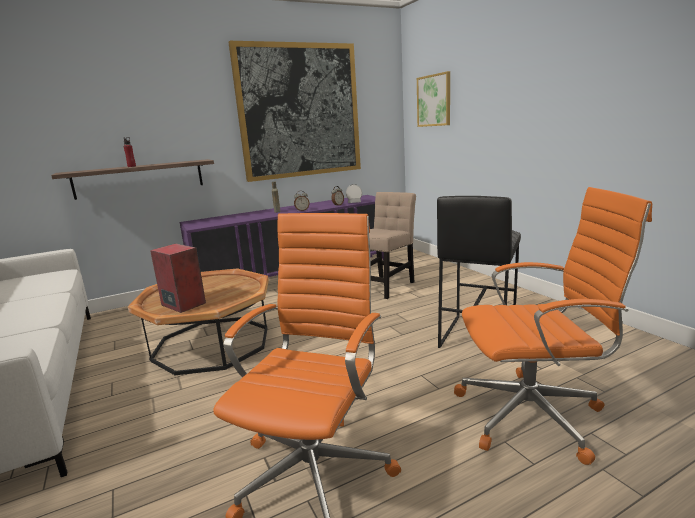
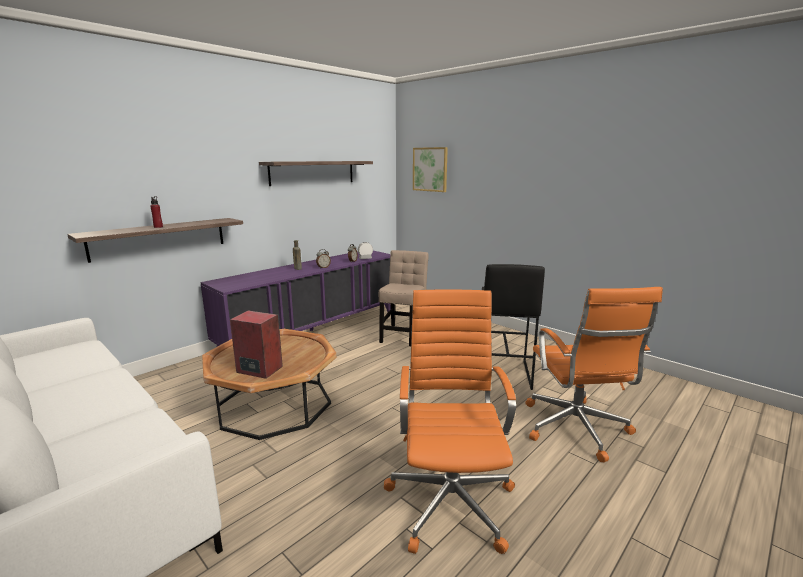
camera: 20 degrees left, 0 degrees up
(299, 111) = (313, 172): picture -> shelf
(533, 415) = (576, 429): orange office chair -> orange office chair turned 105 degrees clockwise

